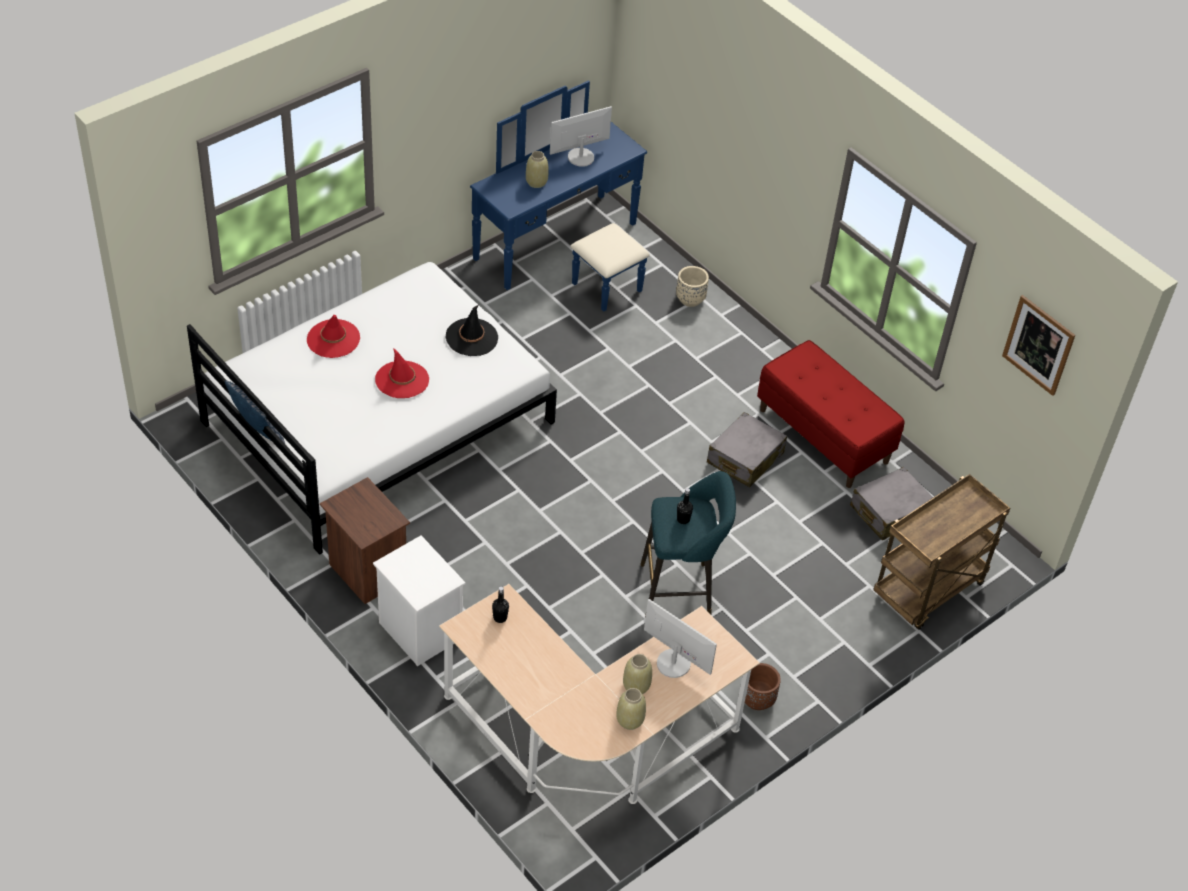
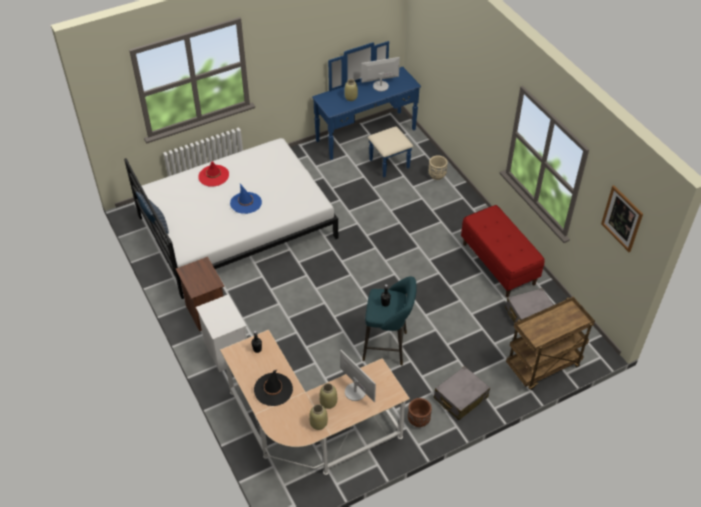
camera: 15 degrees right, 0 degrees up
(402, 380) = (246, 203): red hat -> blue hat
(472, 337) = (293, 183): black hat -> black hat (273, 389)
(745, 458) = (447, 272): grey suitcase -> grey suitcase (460, 398)

